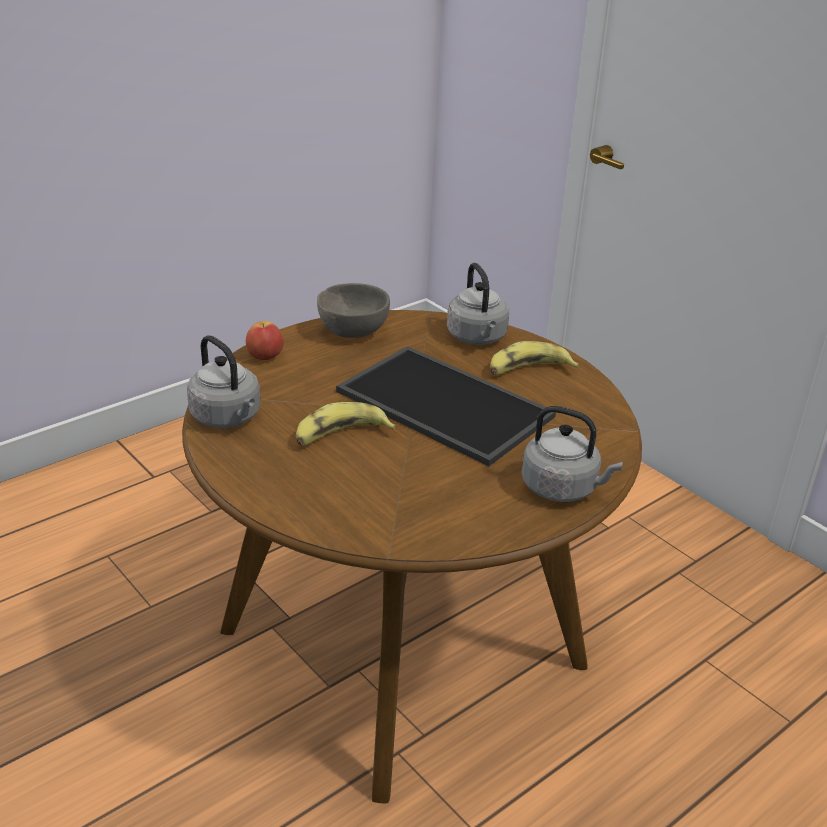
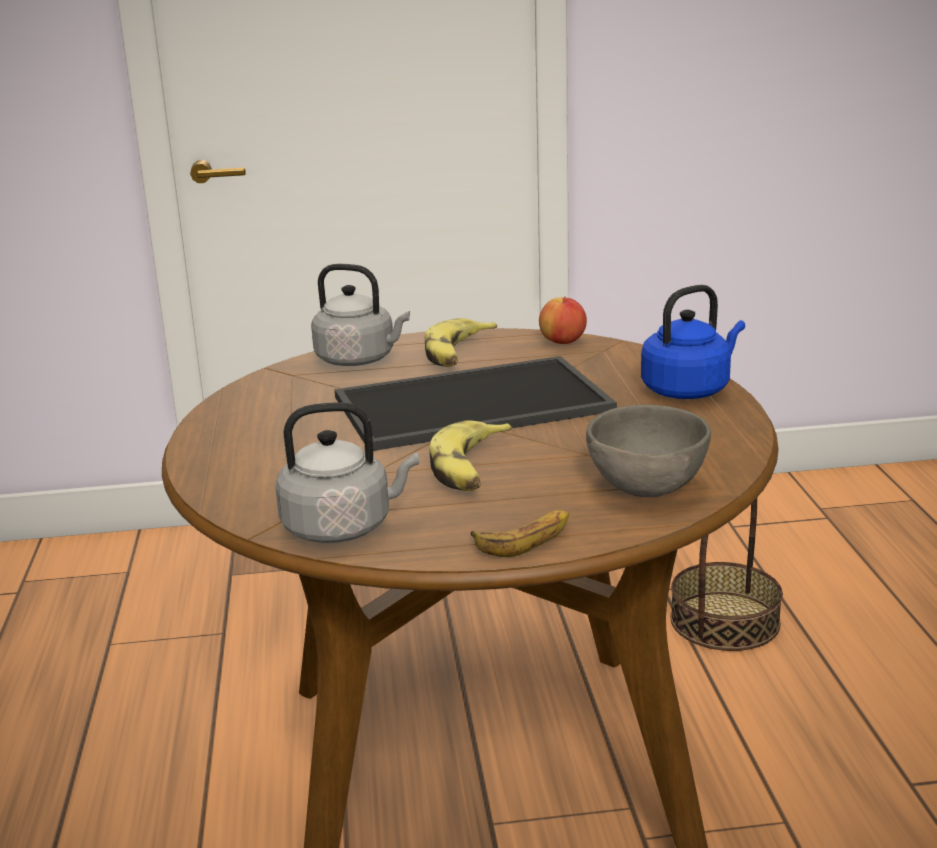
camera: 55 degrees left, 10 degrees down
(255, 486) = (525, 539): none -> banana
(265, 357) = (224, 475): apple -> apple (563, 342)
(352, 332) = (244, 415): grey bowl -> grey bowl (645, 487)
(563, 488) = (689, 389): grey kettle -> blue kettle
(696, 712) = (724, 621): none -> basket

